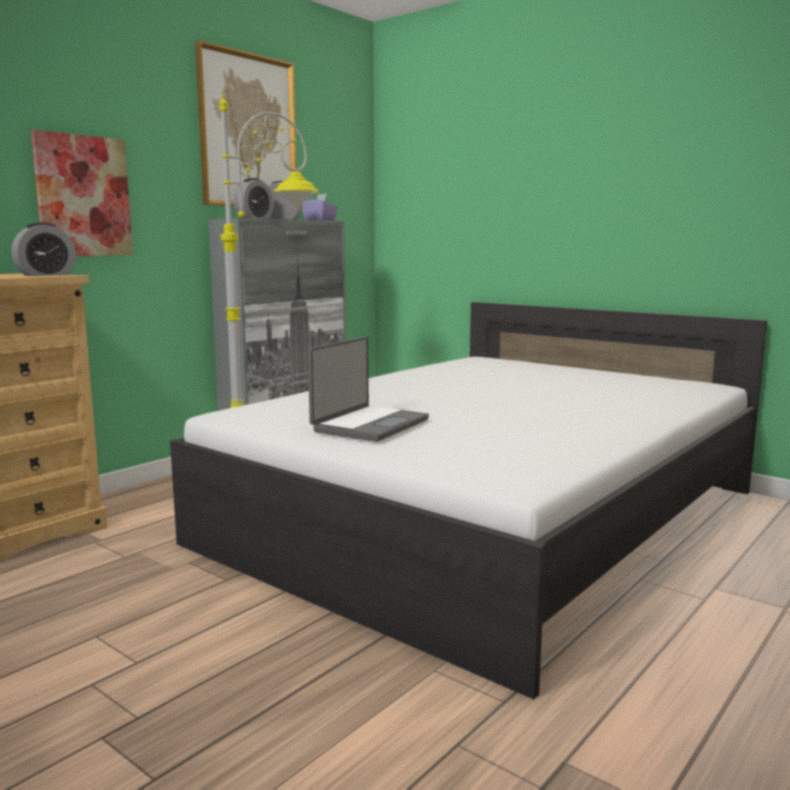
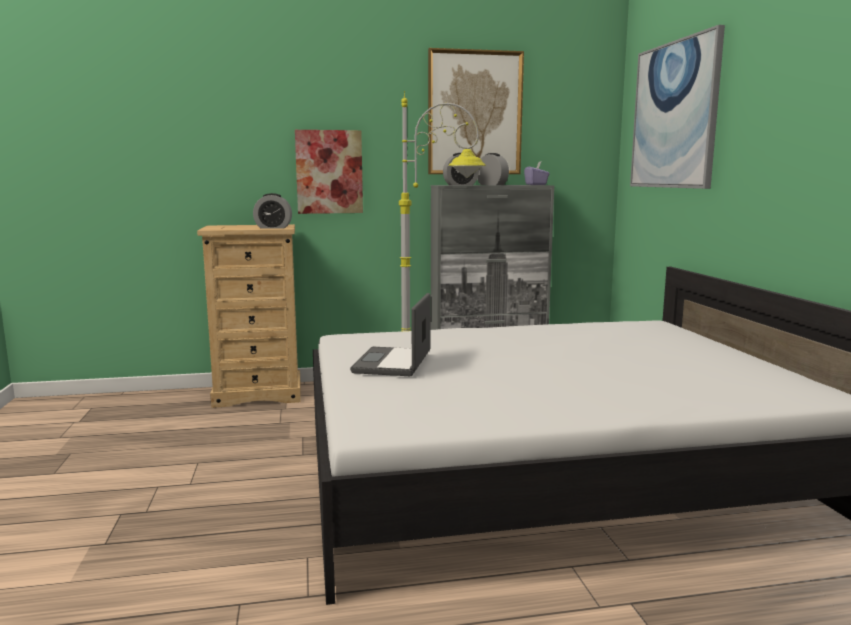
camera: 40 degrees right, 0 degrees up
(369, 425) = (394, 363): laptop -> laptop turned 120 degrees clockwise
(461, 150) = (674, 115): none -> picture

